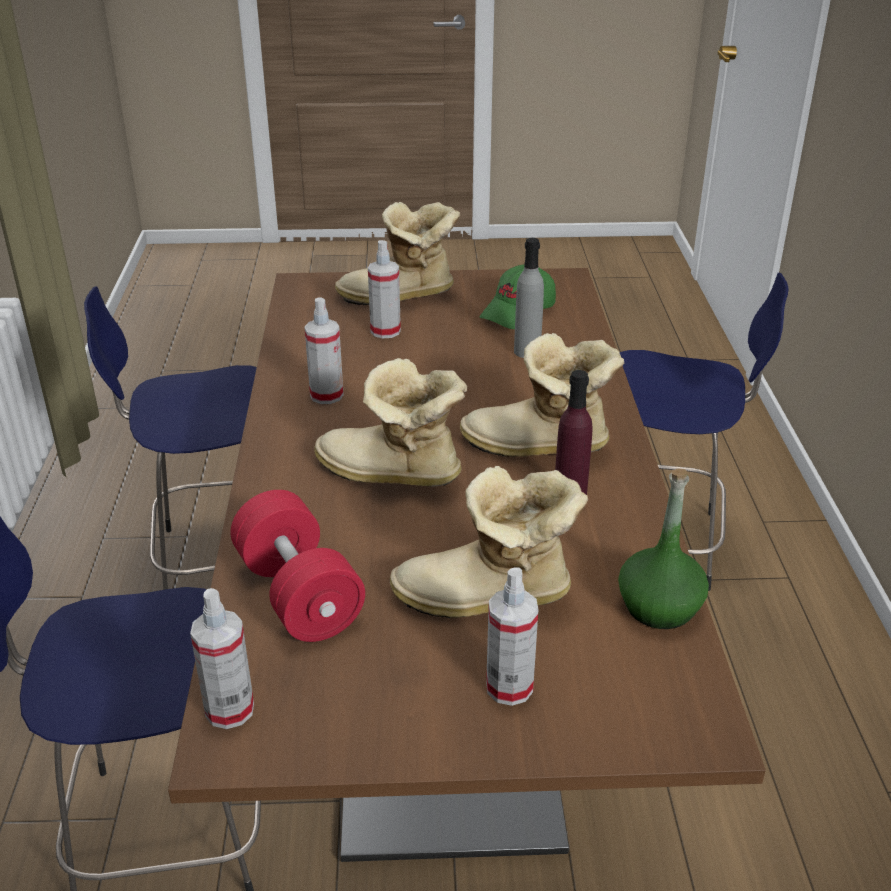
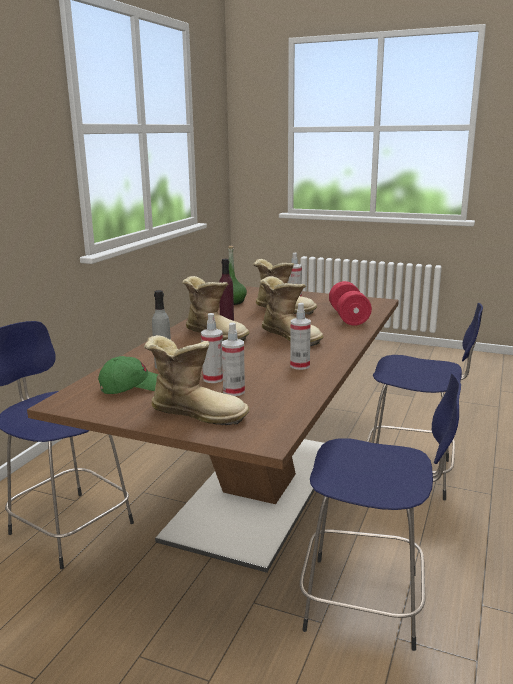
camera: 155 degrees left, 15 degrees down
(229, 710) = (379, 305): spray bottle -> spray bottle (213, 379)

